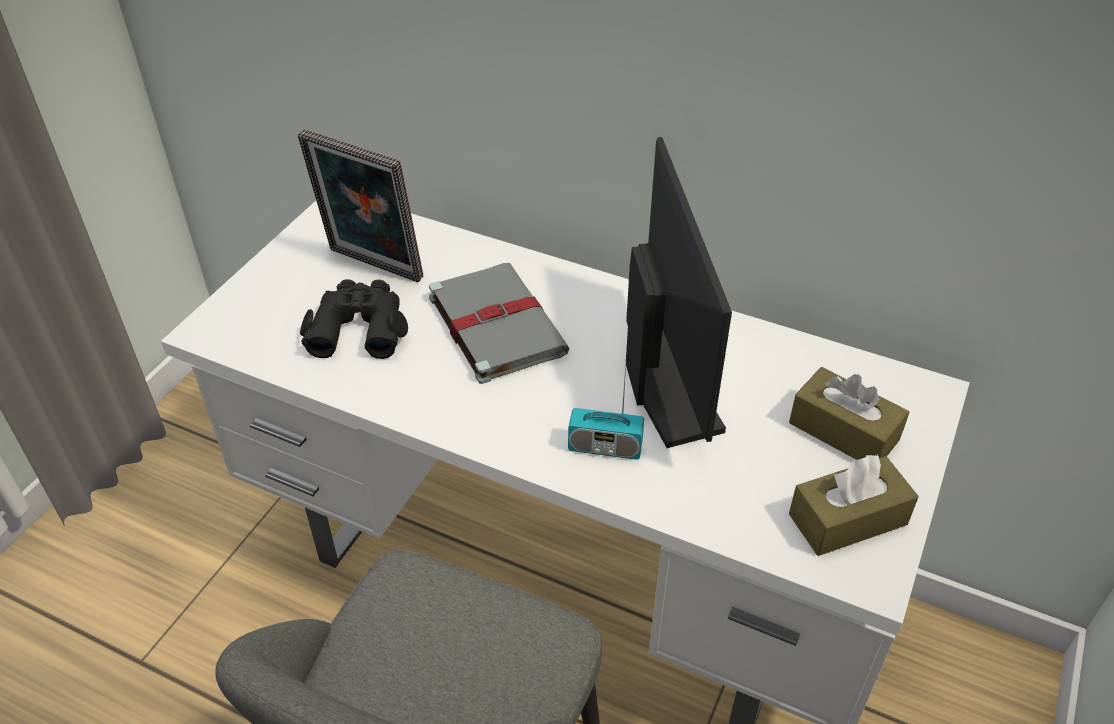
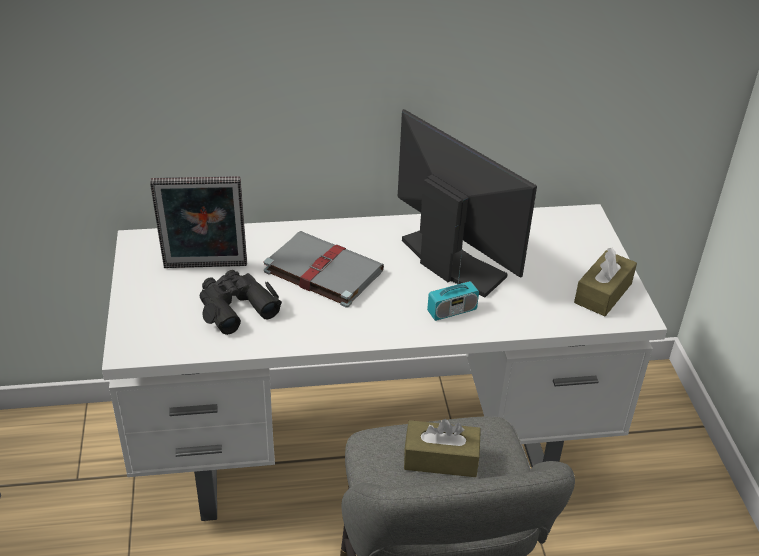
camera: 35 degrees left, 5 degrees down
(843, 431) = (563, 252): brown tissue box -> brown tissue box (441, 459)

